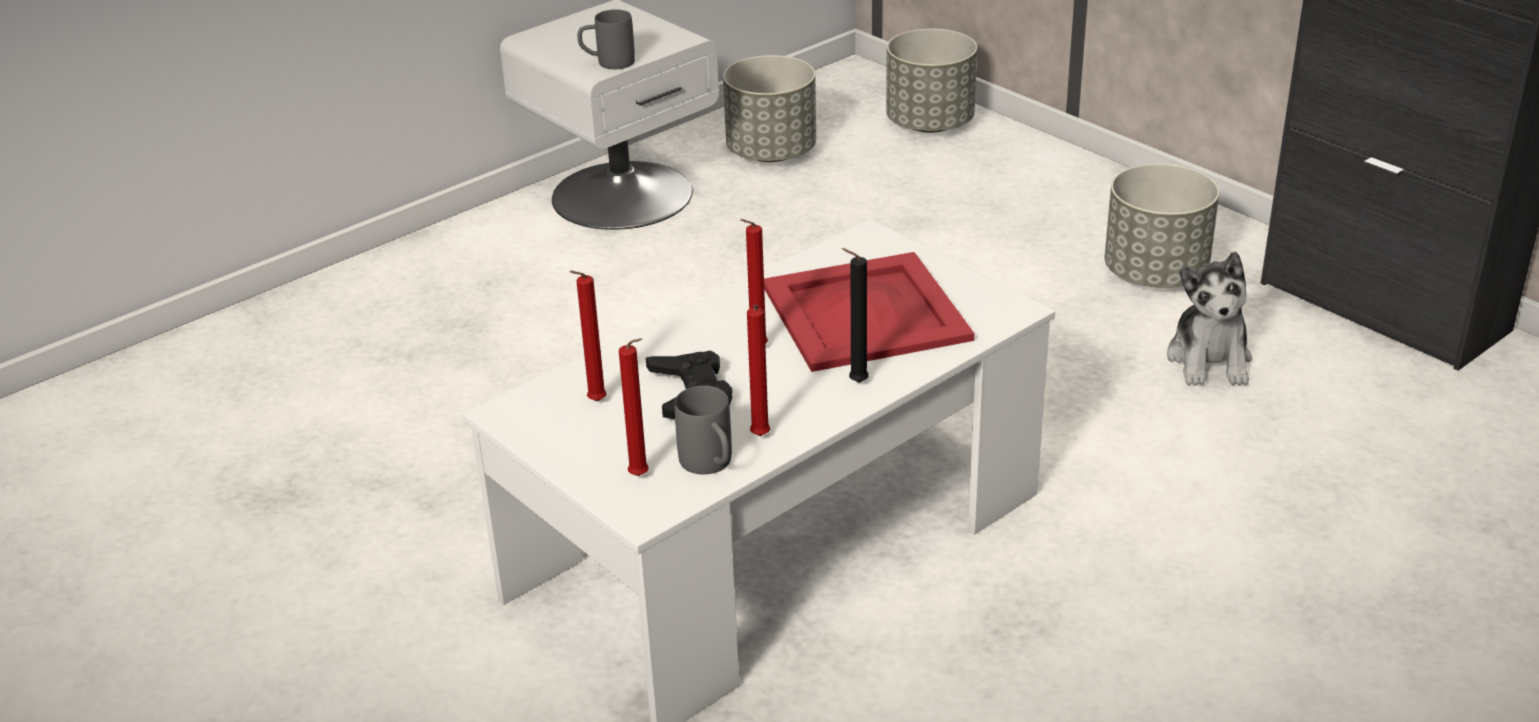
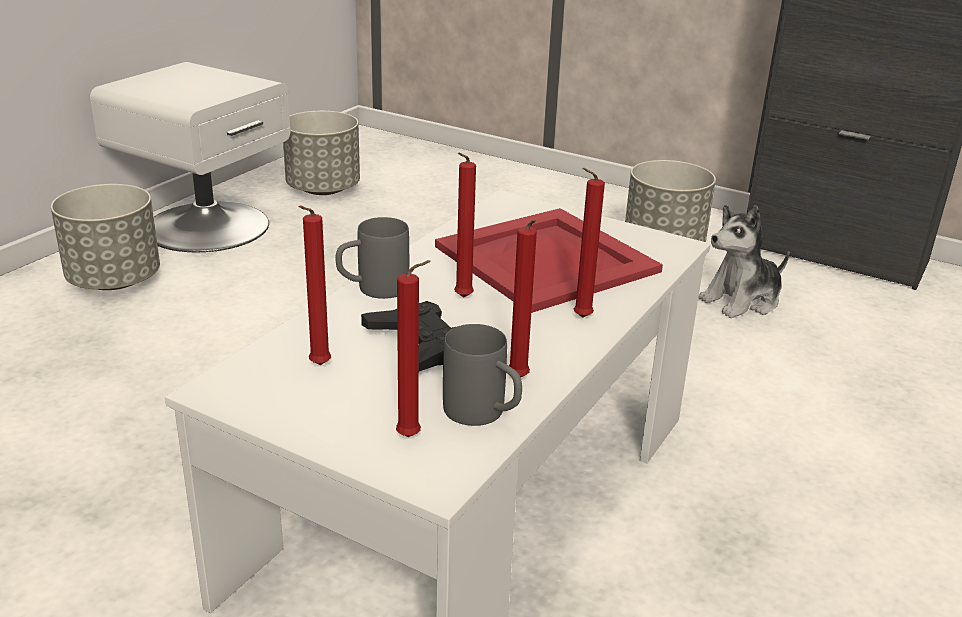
camera: 20 degrees left, 5 degrees down
(607, 63) = (198, 99): grey mug -> grey mug (372, 290)
(855, 383) = (579, 318): black candle -> red candle
(930, 124) = (439, 163): grey planter -> grey planter (115, 281)
(1209, 360) = (742, 301): plush toy -> plush toy turned 75 degrees clockwise

